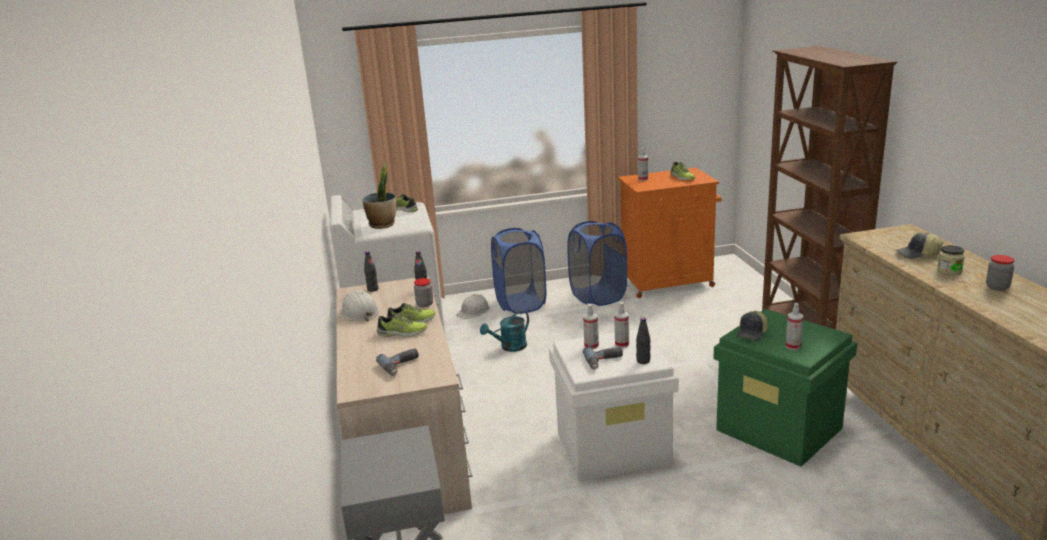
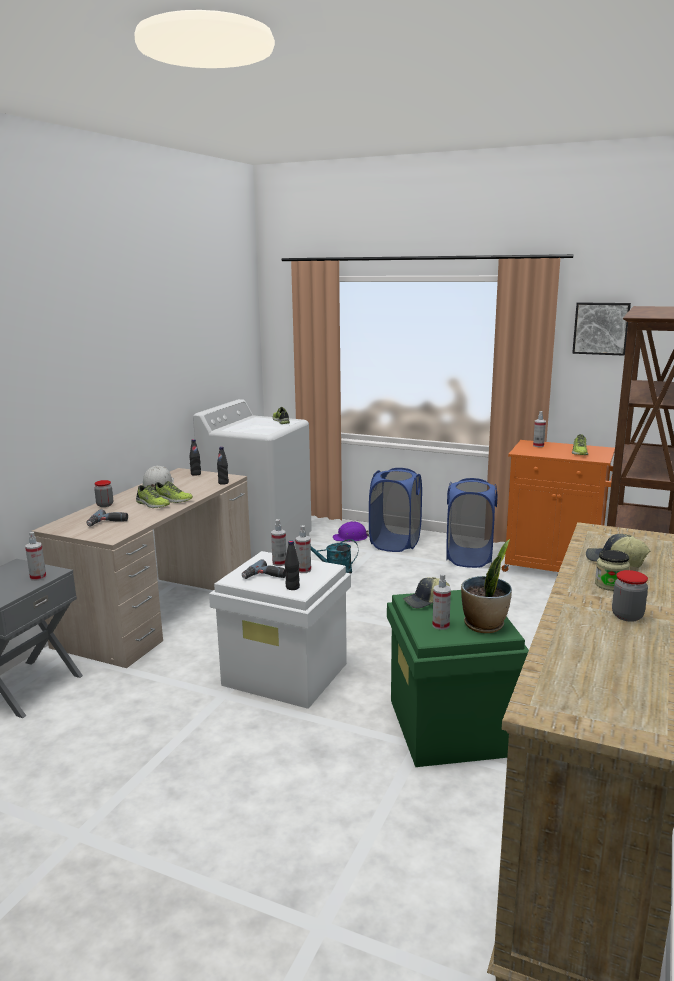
camera: 35 degrees right, 5 degrees down
(382, 225) = (246, 427): potted plant -> potted plant (484, 625)
(412, 446) = (38, 577): none -> spray bottle
(425, 304) = (204, 492): jar -> jar (105, 505)
(474, 311) = (350, 537): white hard hat -> purple hard hat
(667, 65) = (601, 328): none -> picture

